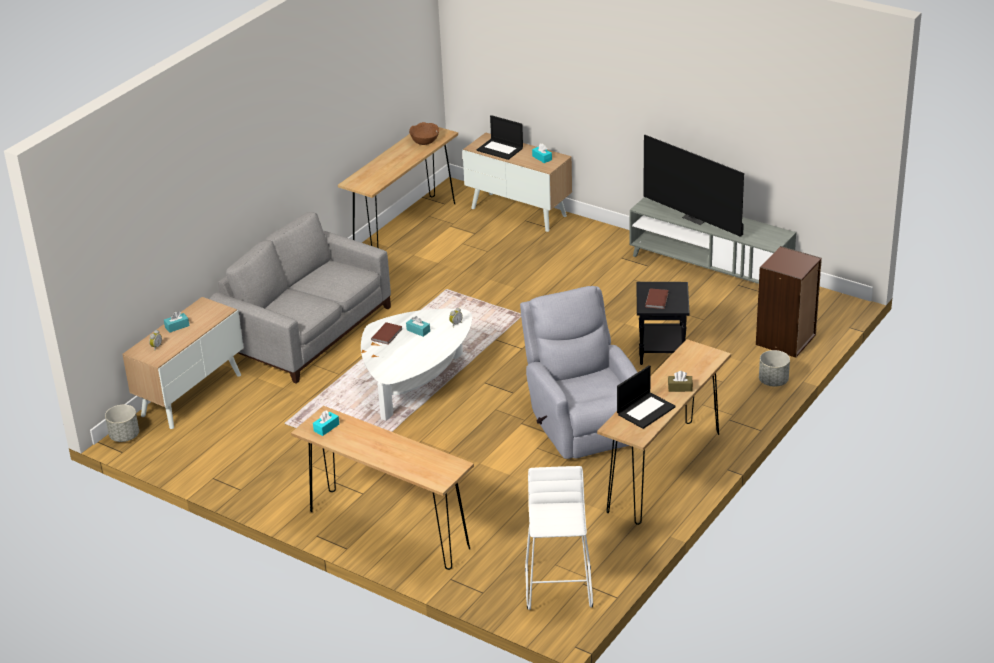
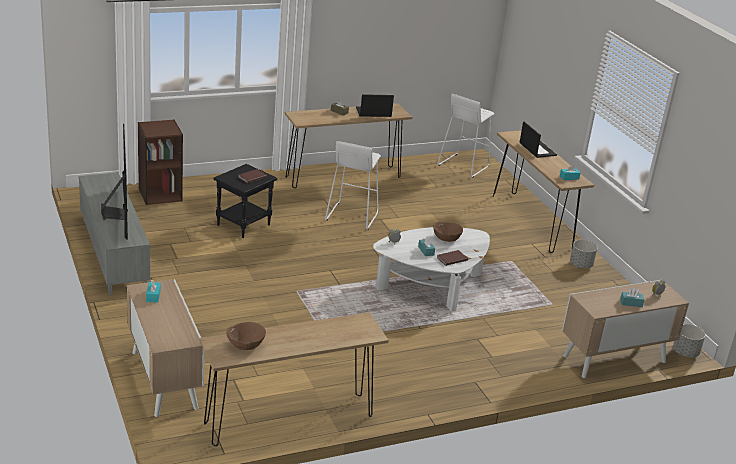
camera: 150 degrees left, 5 degrees down
(307, 330) = (478, 365): grey sofa -> none
(414, 355) = (446, 238): none -> brown bowl
(500, 149) = (171, 325): laptop -> laptop (537, 149)
(583, 420) = (351, 216): grey armchair -> white stool
(773, 381) = (210, 182): grey planter -> grey planter (581, 265)

